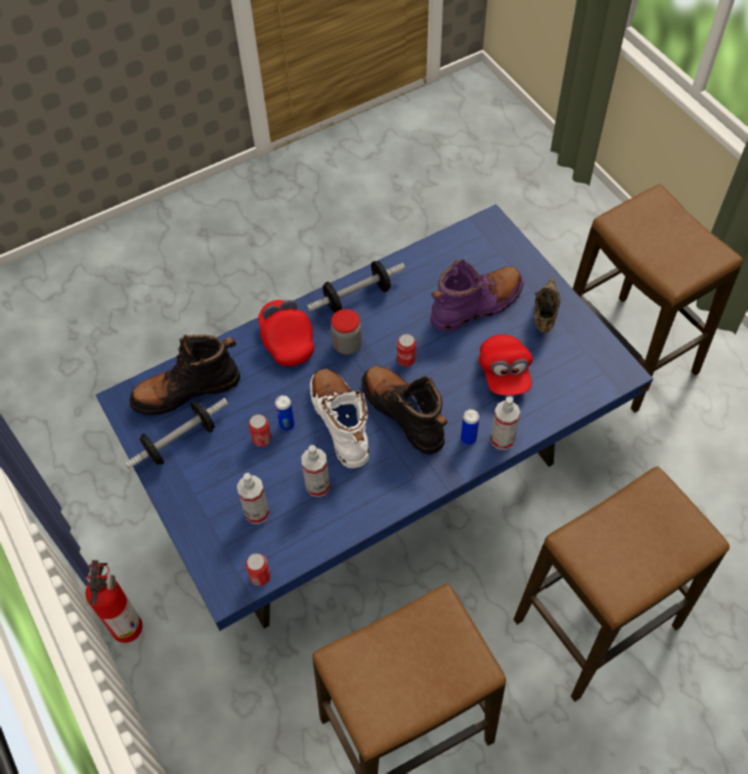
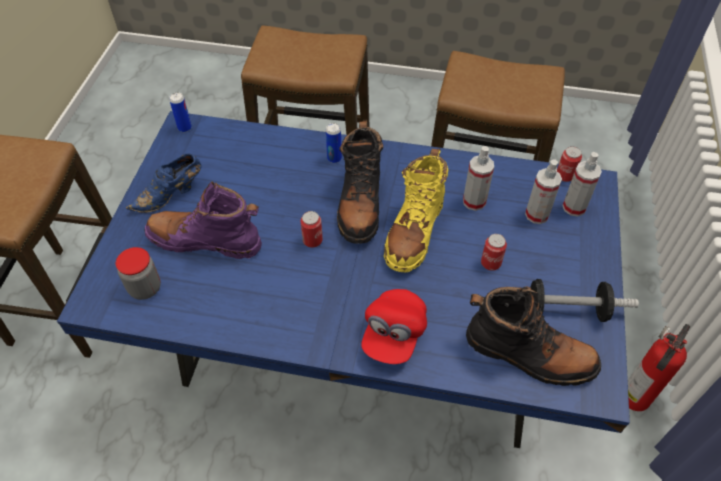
camera: 140 degrees left, 5 degrees down
(287, 425) = (460, 260): can -> can (184, 128)
(341, 422) = (414, 231): white boot -> yellow boot
(347, 345) = (345, 288): jar -> jar (145, 288)
(357, 297) = (289, 327): dumbbell -> none
(502, 439) = (313, 143): spray bottle -> spray bottle (574, 207)
(504, 373) = (255, 179): red cap -> none
(544, 315) = (171, 195): brown shoe -> blue shoe

